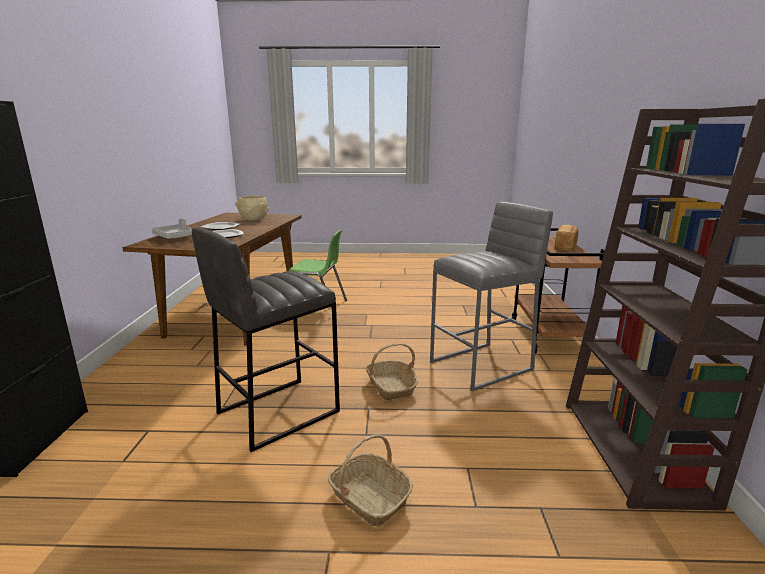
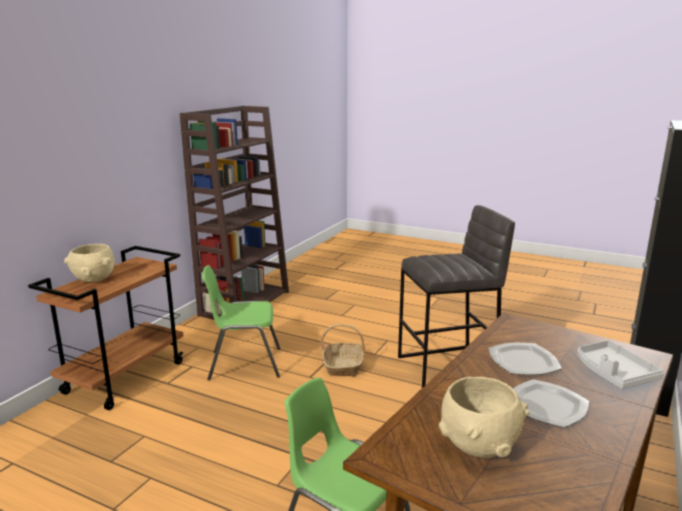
camera: 155 degrees left, 0 degrees up
(369, 498) = (403, 316): basket -> none
(482, 365) = (244, 364): grey stool -> green chair
(566, 246) = (94, 279): bread -> beige bowl

